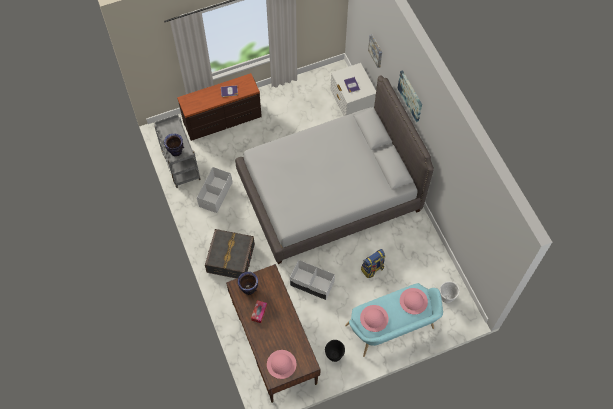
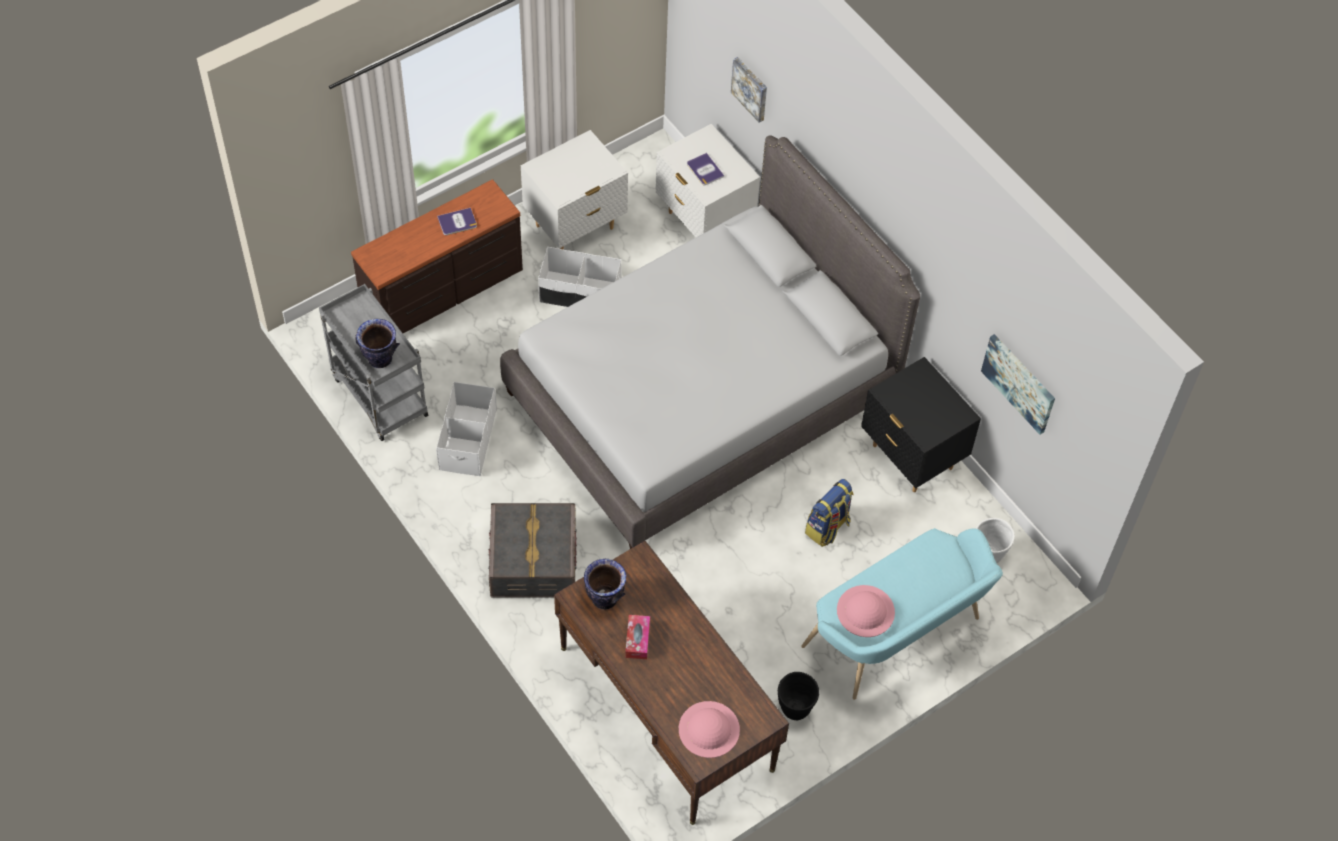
camera: 15 degrees left, 5 degrees down
(291, 100) = (575, 227): none -> white nightstand
(312, 284) = (713, 579): white storage box -> white storage box (580, 293)
(410, 95) = (847, 159): picture -> picture (1019, 383)
(413, 301) = (934, 563): pink hat -> none
(421, 242) = (911, 457): none -> black nightstand

